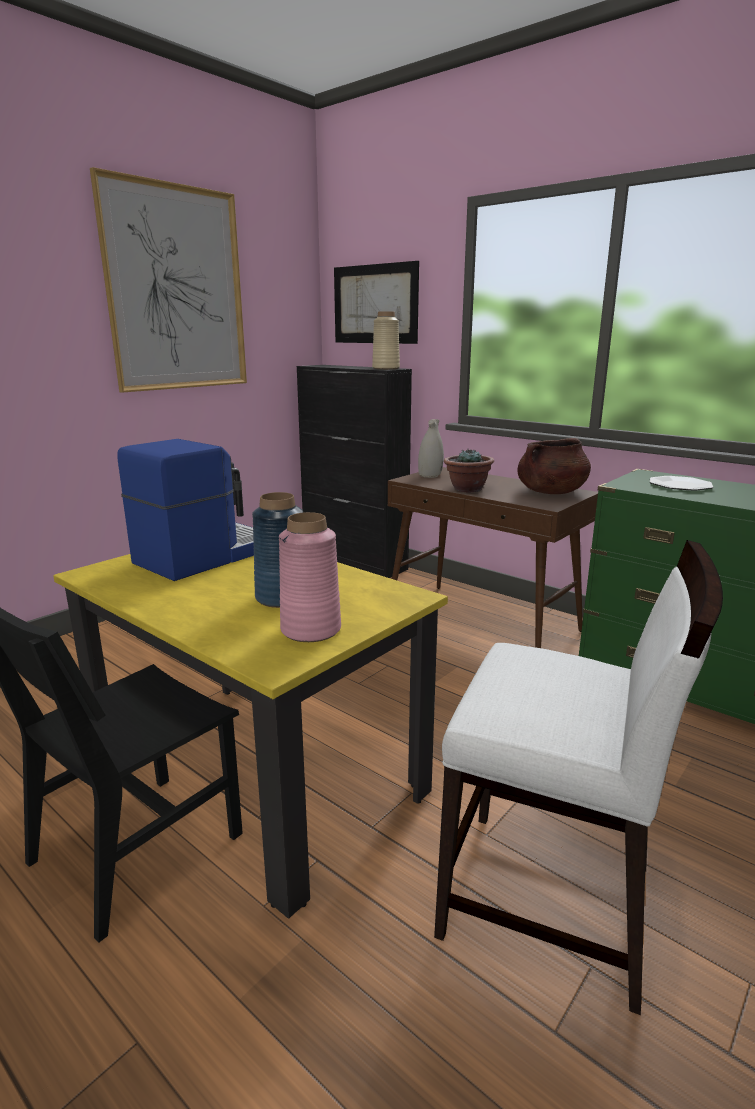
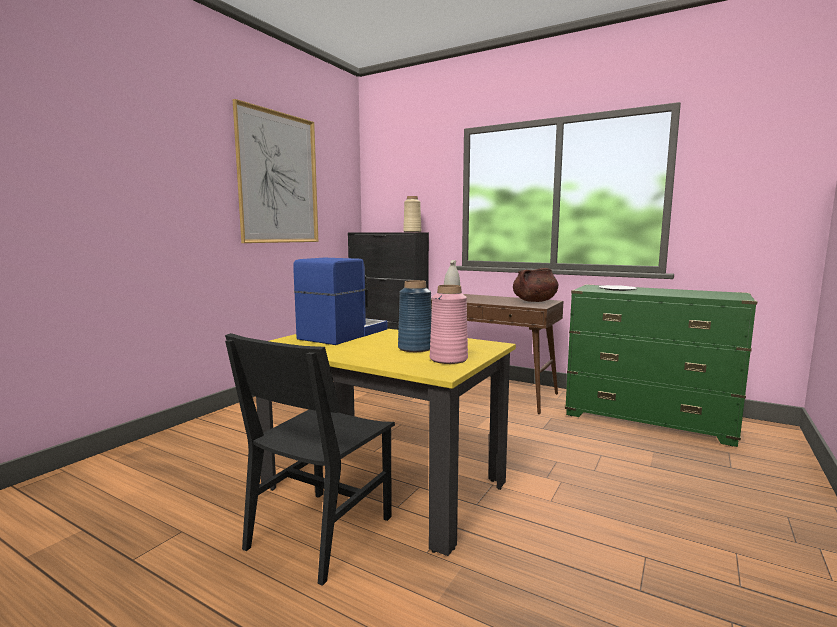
camera: 10 degrees left, 10 degrees down
(375, 304) = (401, 193): picture -> none
(467, 489) = (481, 301): potted plant -> none
(549, 902) = (605, 529): white chair -> none

